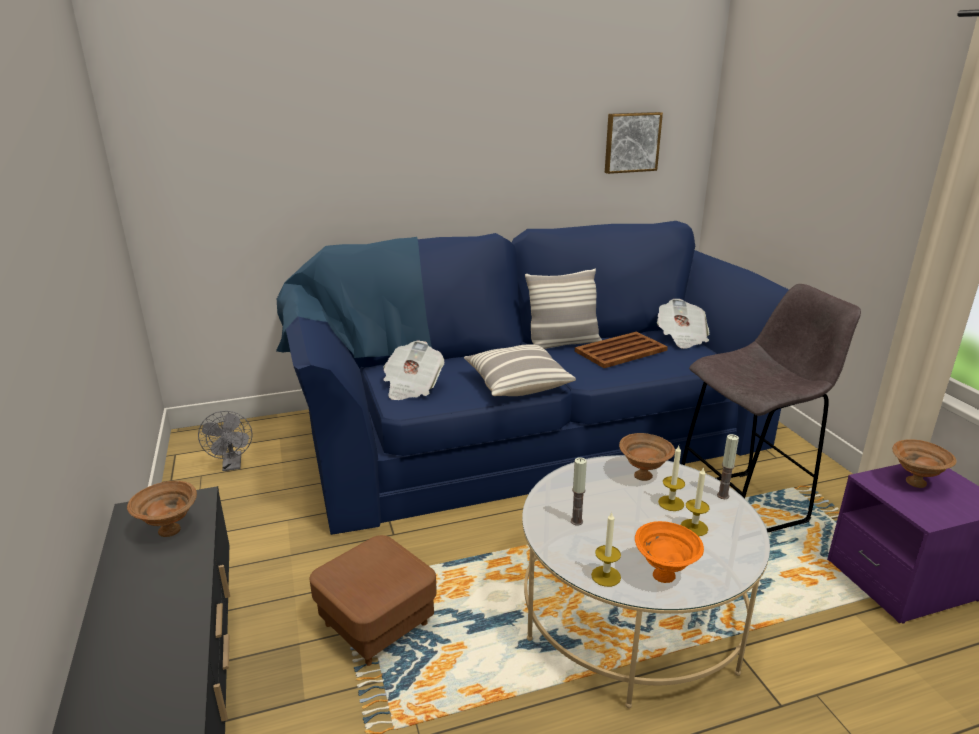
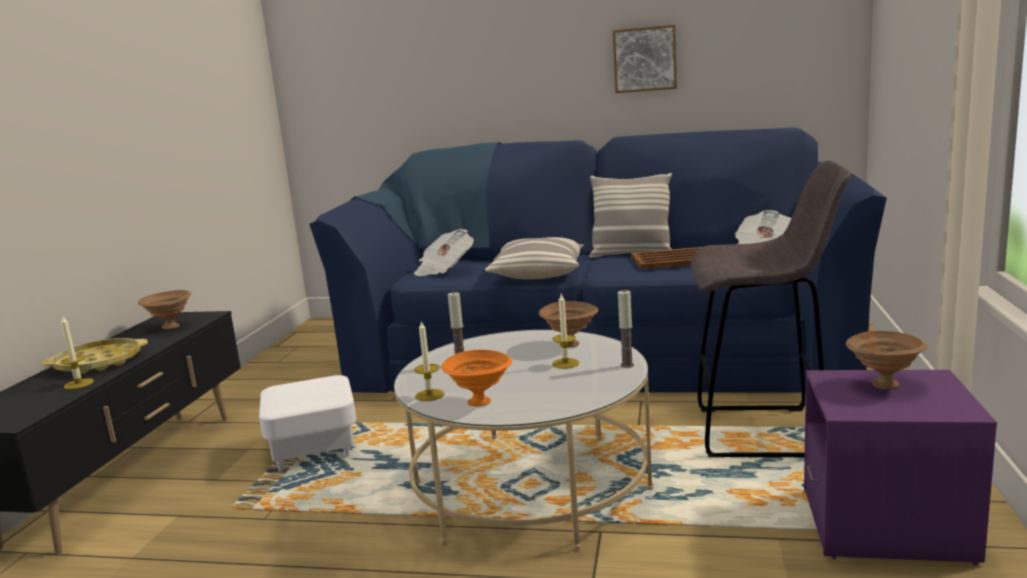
camera: 30 degrees right, 10 degrees down
(148, 621) = (98, 362): none -> yellow tray
(232, 465) = (326, 343): grey fan -> none
(377, 624) = (314, 449): brown ottoman -> white ottoman
(631, 142) = (757, 47): picture -> picture (645, 59)
(694, 527) = (560, 380): candle -> candle (79, 384)

